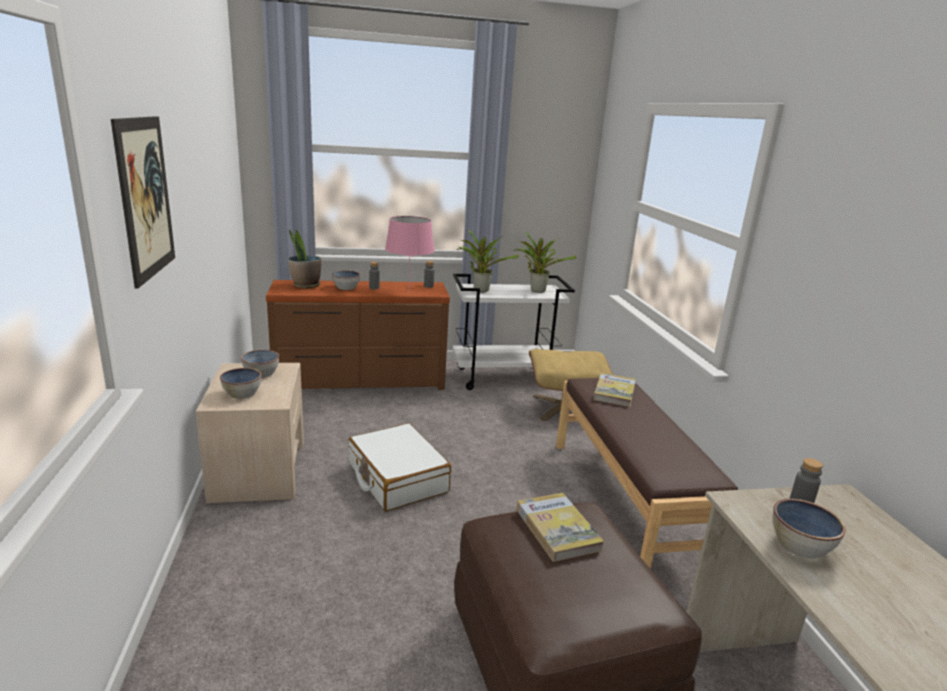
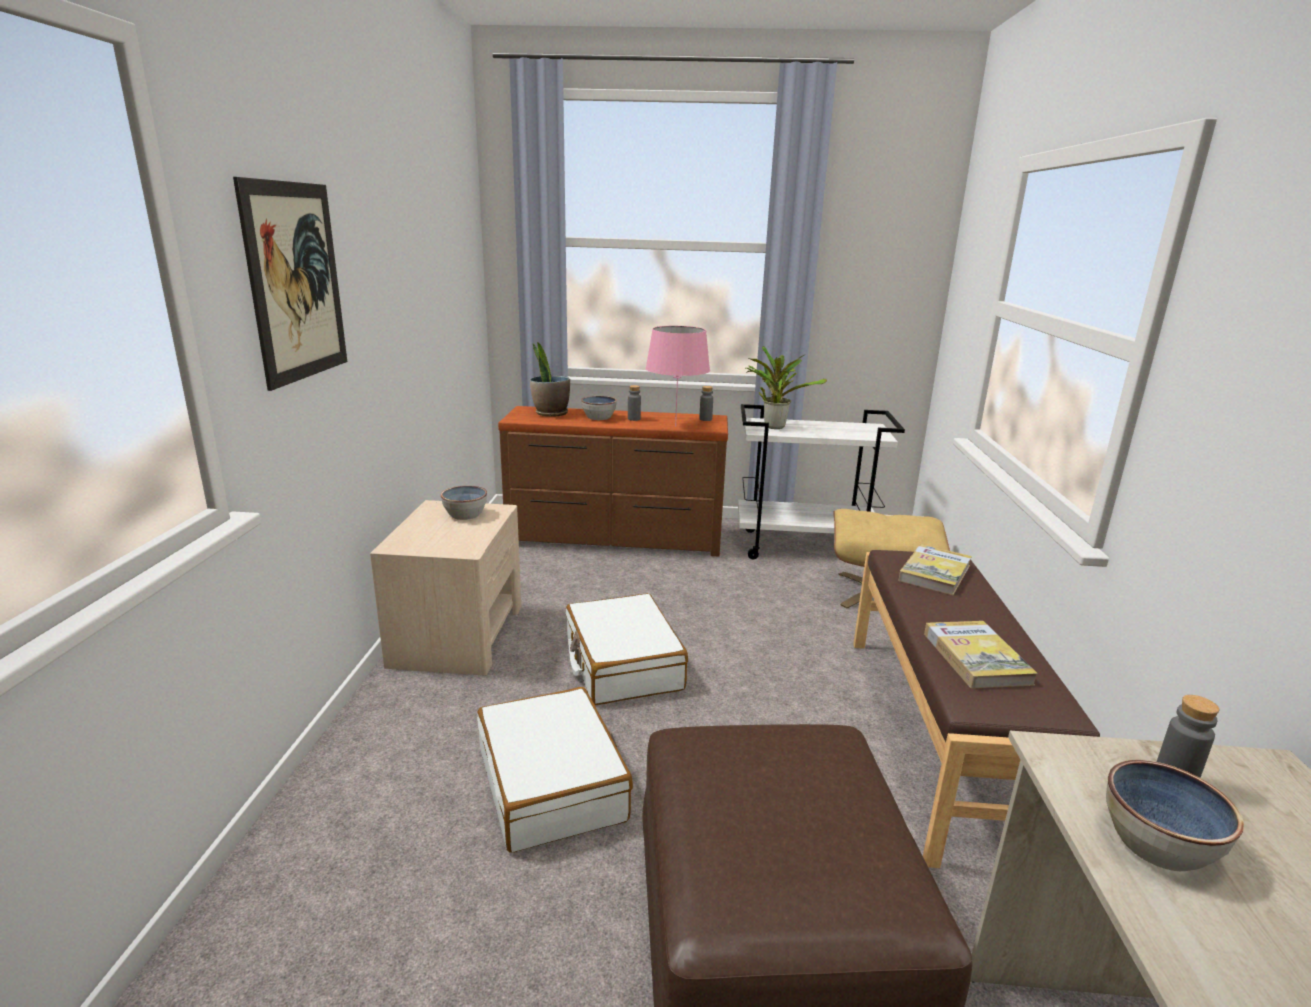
camera: 15 degrees right, 0 degrees up
(242, 393) = (432, 537): bowl -> none
(373, 573) = (552, 784): none -> white suitcase
(536, 290) = (853, 429): potted plant -> none
(557, 529) = (779, 759): book -> book (976, 658)

